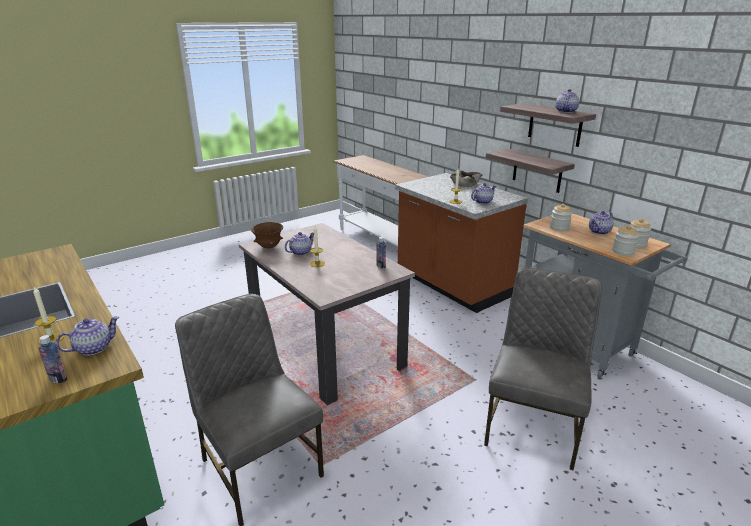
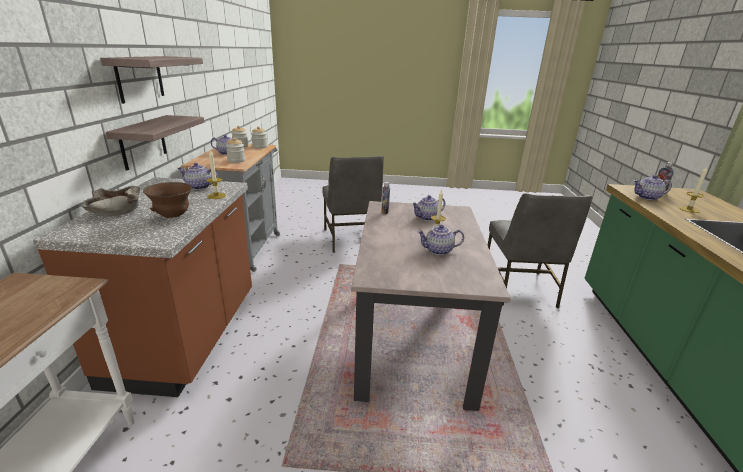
camera: 140 degrees left, 0 degrees up
(269, 247) = (470, 273): brown bowl -> brown bowl (173, 216)
(533, 425) = (351, 239): grey chair -> grey chair turned 75 degrees counterclockwise
(565, 111) = (164, 56): teapot -> teapot (427, 218)

